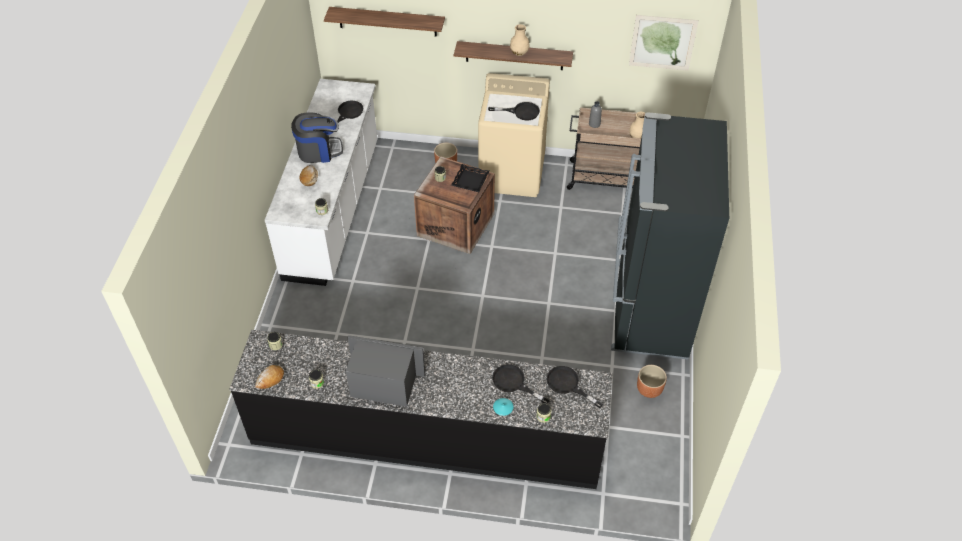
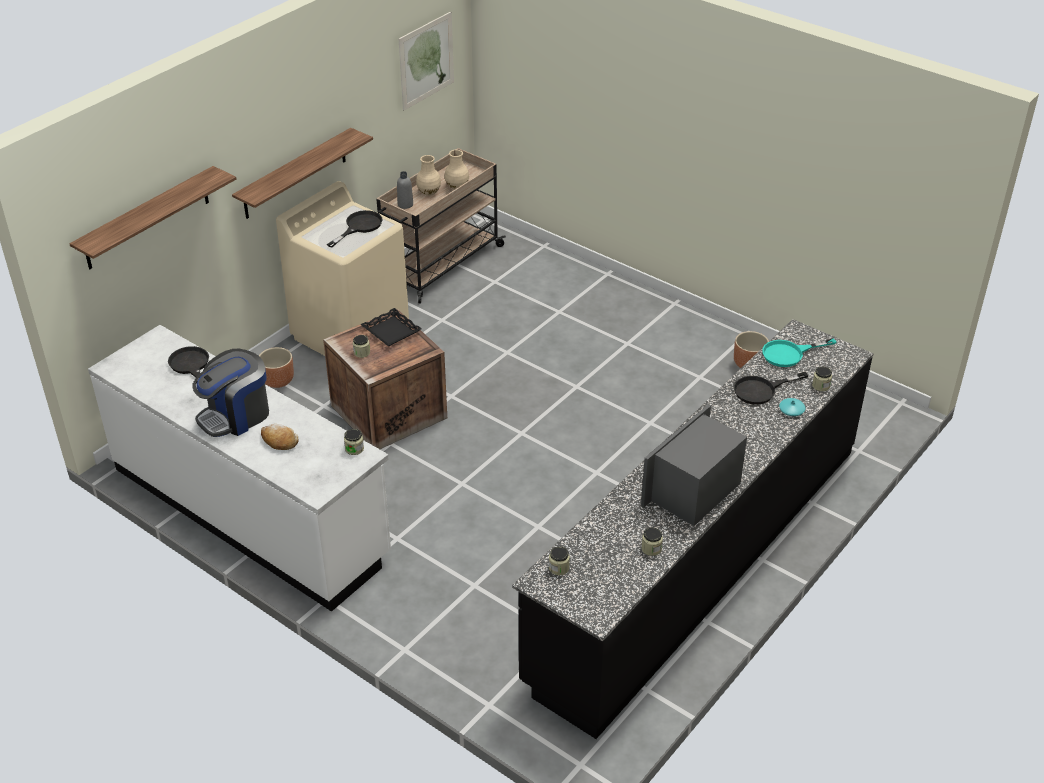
camera: 60 degrees left, 10 degrees down
(270, 379) = (614, 591): bread -> none
(319, 151) = (236, 415): coffee machine -> coffee machine turned 150 degrees counterclockwise
(519, 53) = (310, 160): beige vase -> beige vase (429, 192)
(567, 385) = (789, 354): black frying pan -> turquoise frying pan
(649, 309) = (644, 320): black fridge -> none

